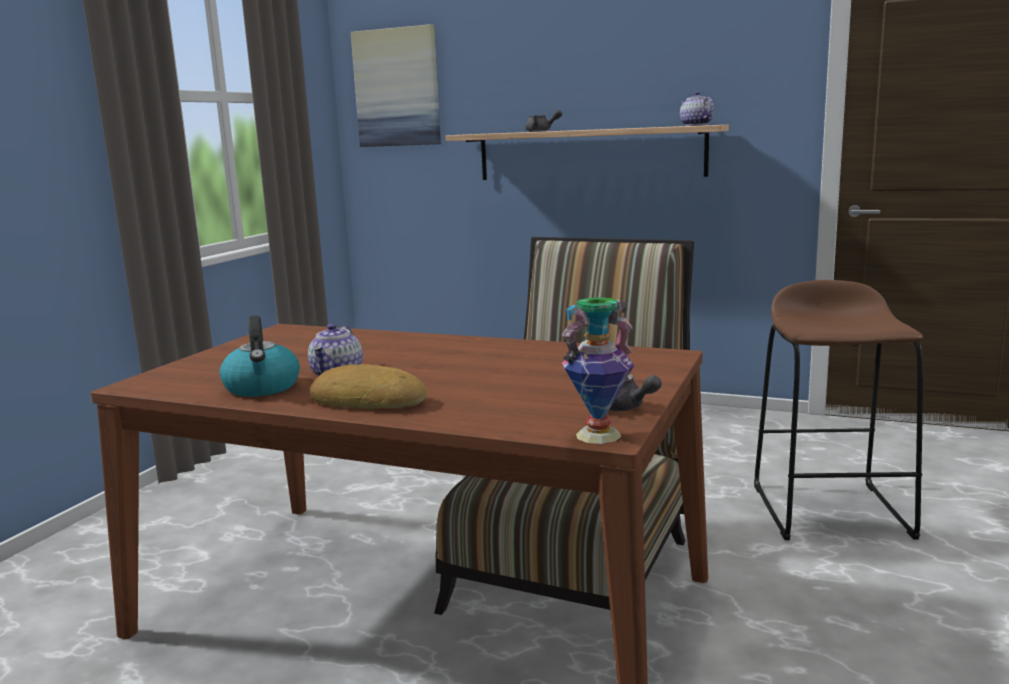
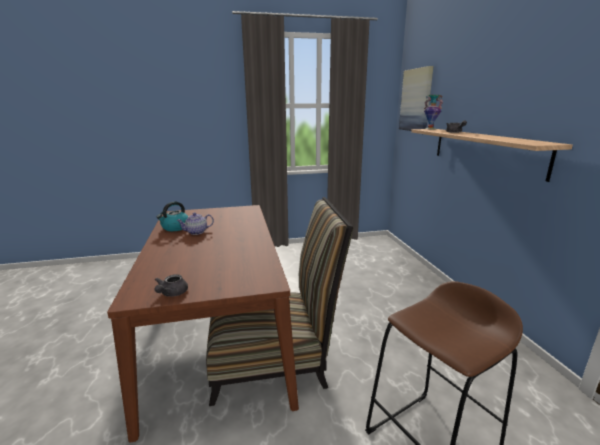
camera: 55 degrees right, 5 degrees up
(369, 400) = (167, 245): bread -> none
(598, 435) = (130, 298): vase -> vase (430, 129)
(695, 125) = (536, 142): teapot -> none

